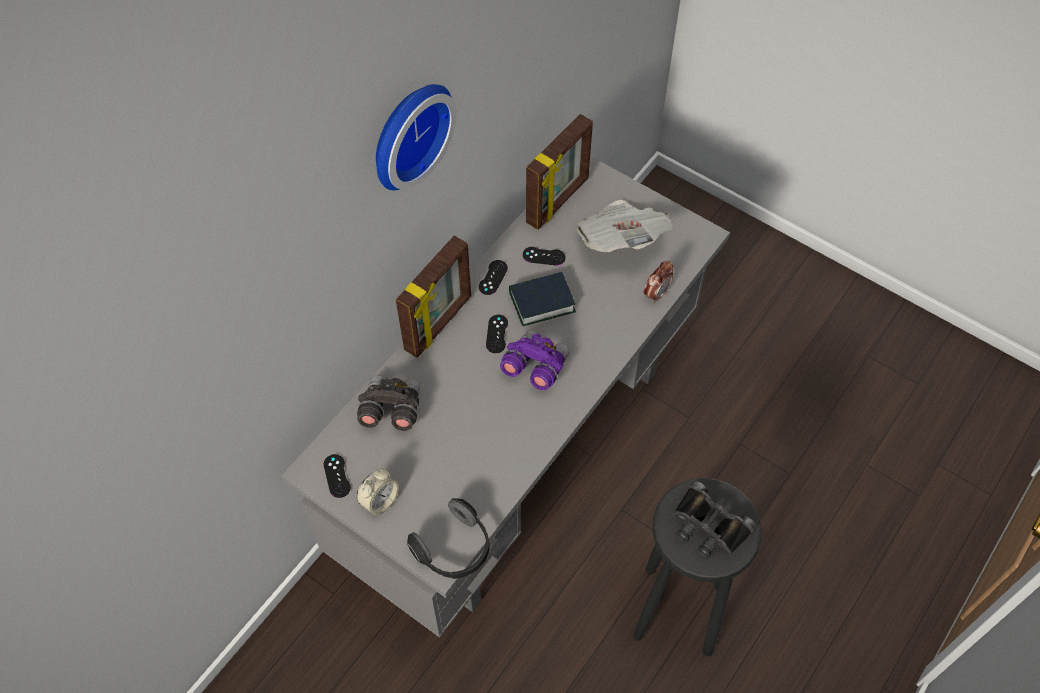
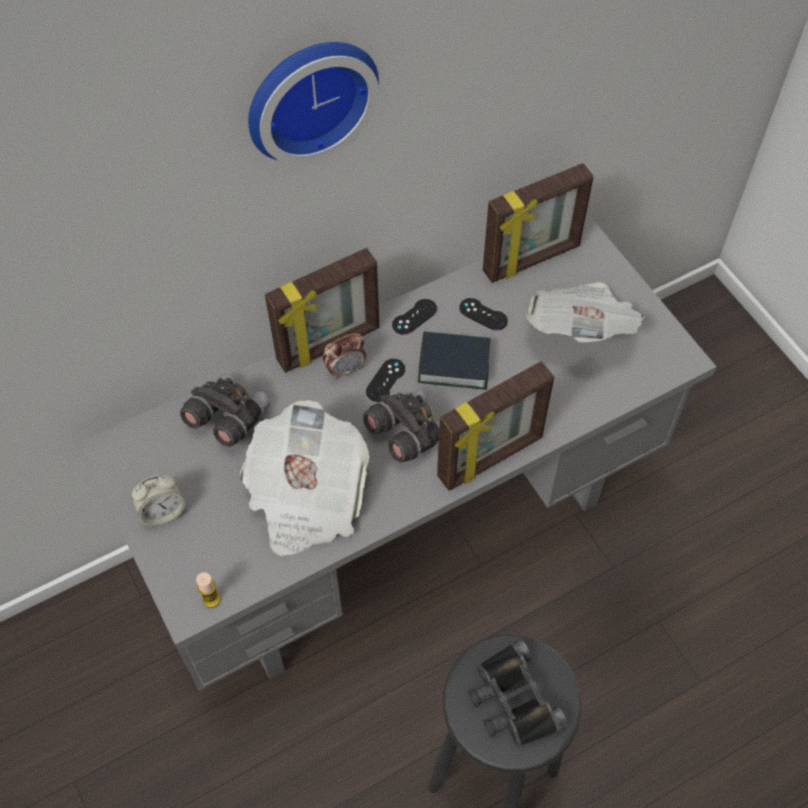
camera: 25 degrees right, 0 degrees up
(337, 476) = (134, 466): black game controller -> none
(454, 549) = (211, 599): headphones -> candle
(484, 445) = (306, 497): none -> newspaper
(534, 367) = (407, 433): purple binoculars -> grey binoculars
(605, 361) = (491, 458): none -> picture frame
(656, 293) = (591, 404): alarm clock -> alarm clock (345, 369)

